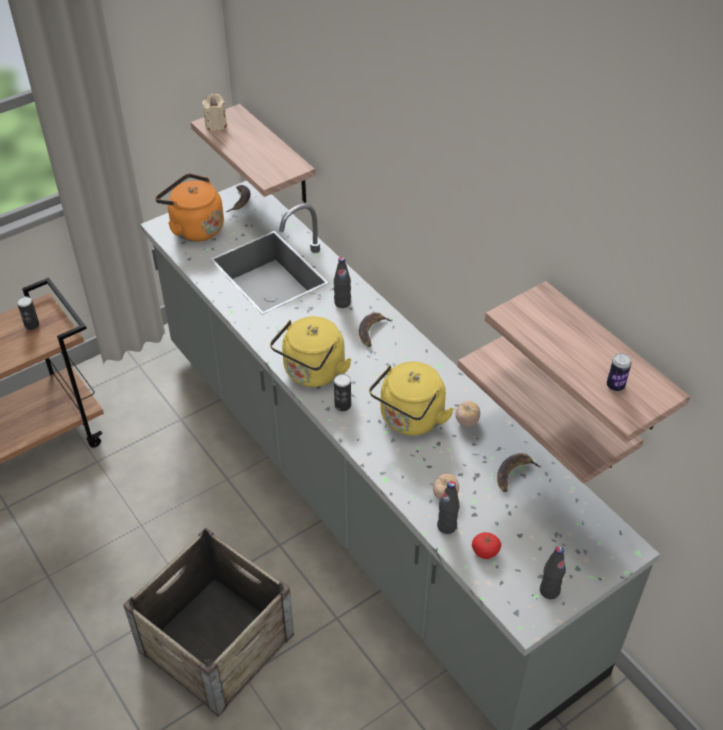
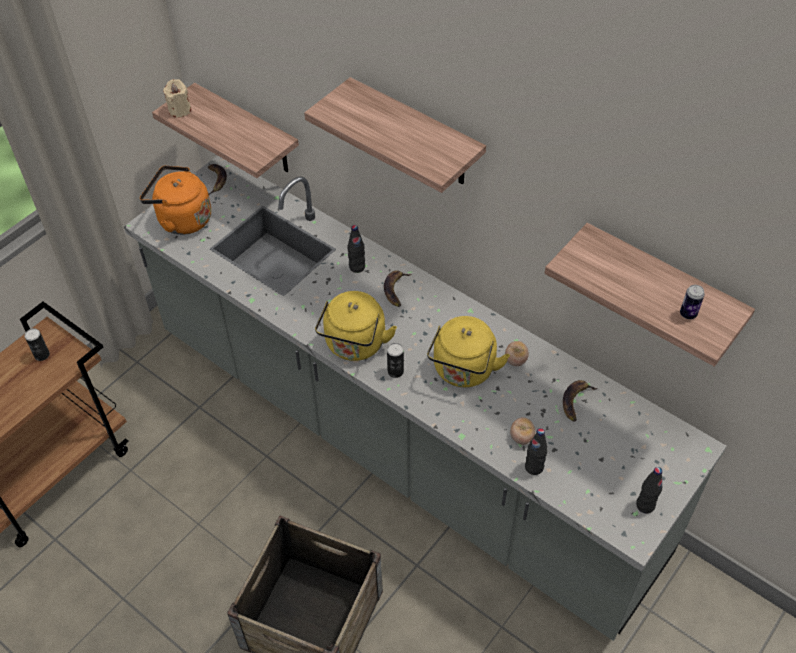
camera: 15 degrees left, 5 degrees up
(485, 551) = (576, 482): tomato -> none
(570, 404) = (619, 328): shelf -> shelf (416, 134)

